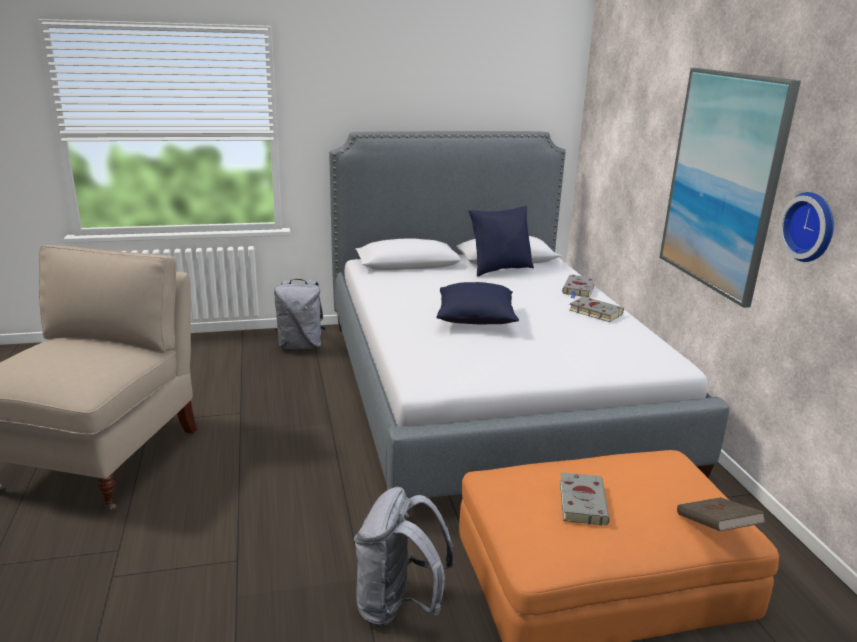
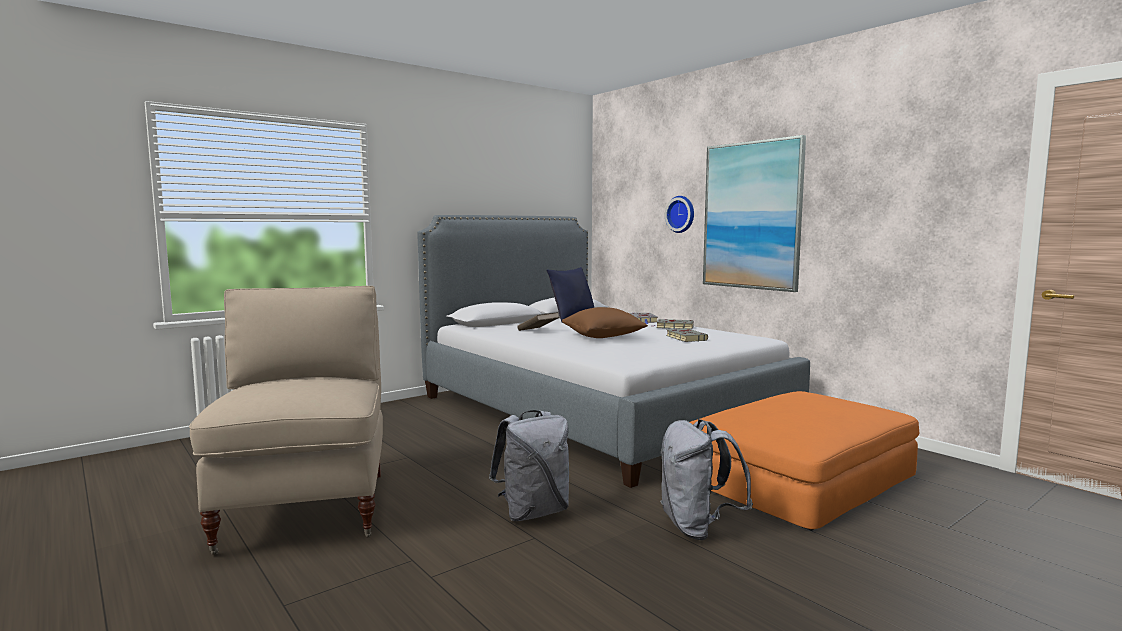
camera: 25 degrees left, 15 degrees down
(301, 346) = (407, 411): grey backpack -> grey backpack (533, 512)
(476, 320) = (603, 337): blue pillow -> brown pillow
(582, 501) = (791, 412): grey book -> grey book (685, 338)
(716, 528) = (880, 408): brown book -> brown book (538, 331)
(811, 227) = (838, 222): wall clock -> wall clock (681, 214)

